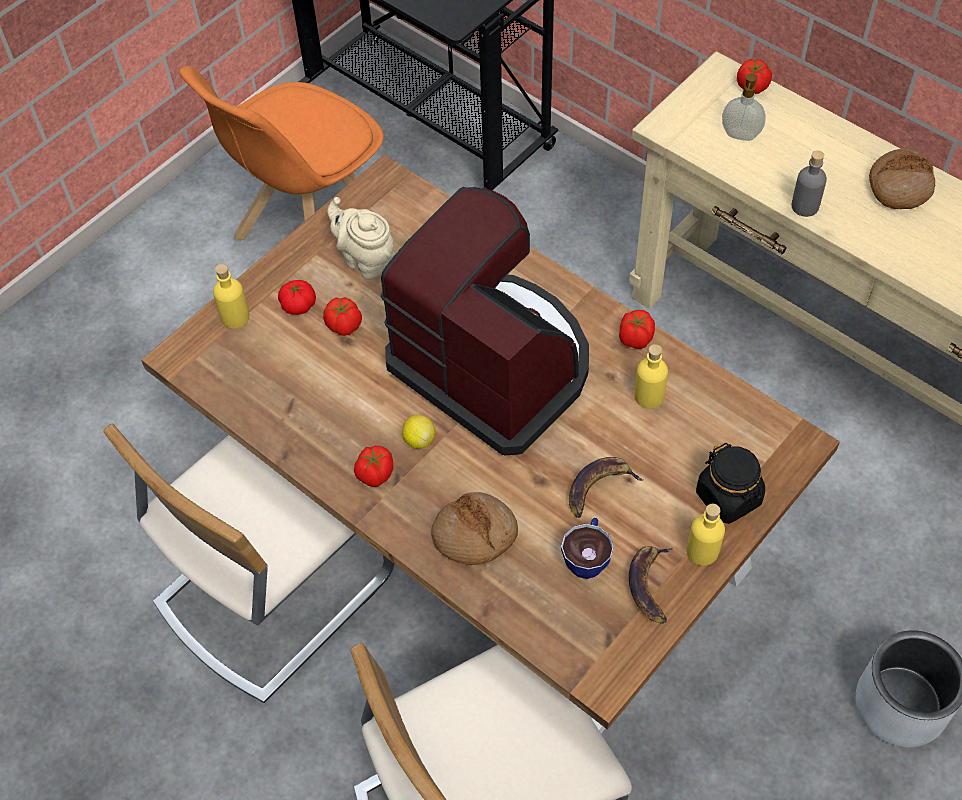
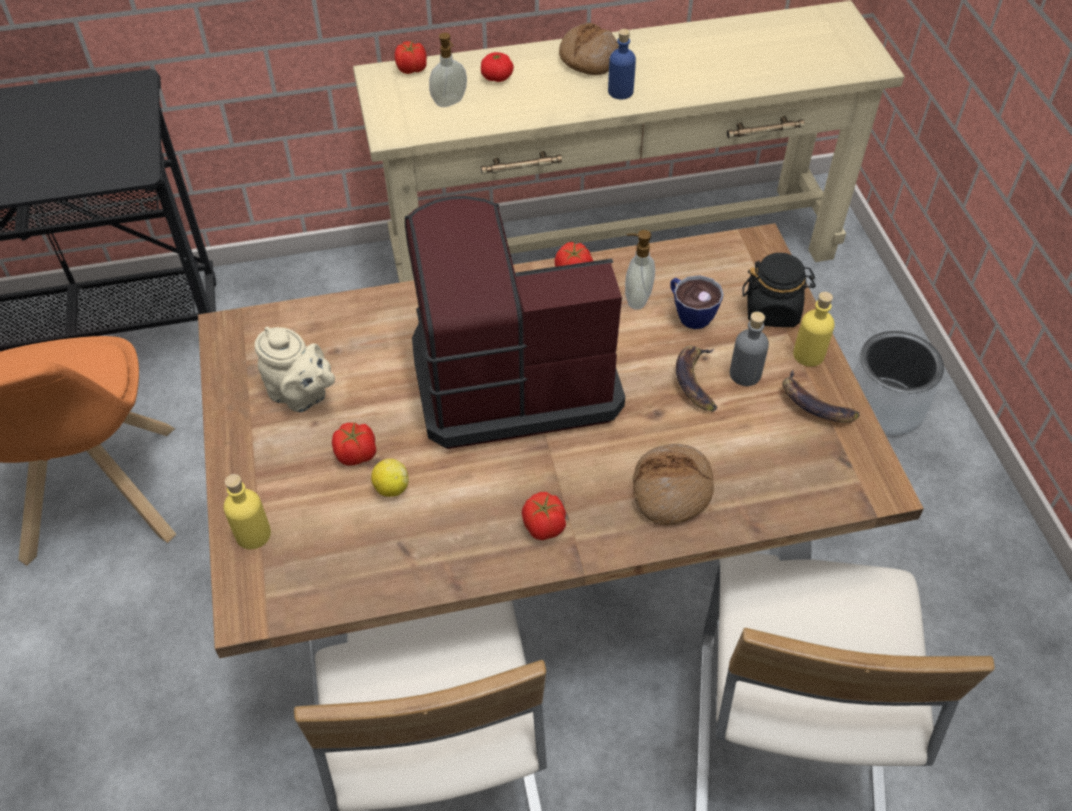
camera: 55 degrees left, 5 degrees down
(298, 305) = (295, 475): tomato -> tomato (497, 77)
(366, 260) = (301, 396): beige teapot -> beige teapot turned 135 degrees counterclockwise
(419, 440) = (537, 472): lemon -> lemon (391, 488)
(587, 557) = (756, 428): cup -> cup (689, 313)
(649, 396) = (636, 299): yellow bottle -> soap dispenser
(804, 206) = (553, 111): grey bottle -> grey bottle (745, 374)
(882, 234) = (620, 91): none -> blue bottle

